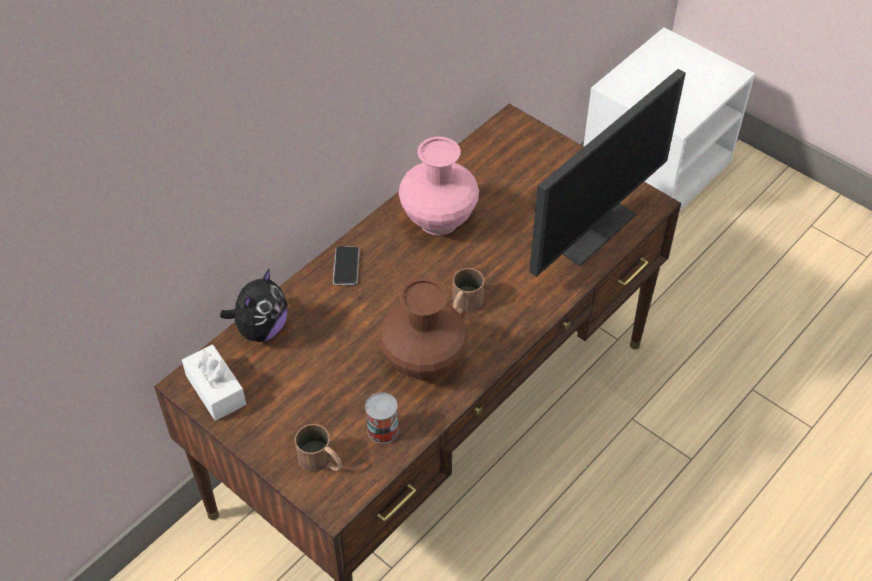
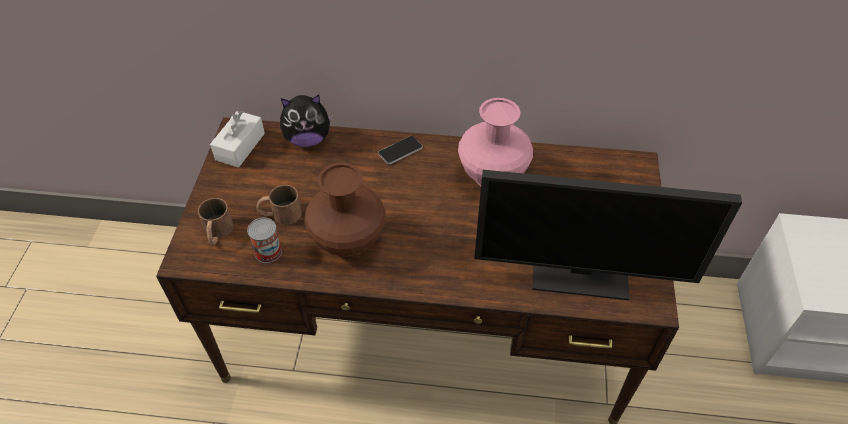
camera: 55 degrees right, 0 degrees up
(464, 305) = (423, 236): brown mug -> brown mug (280, 214)

